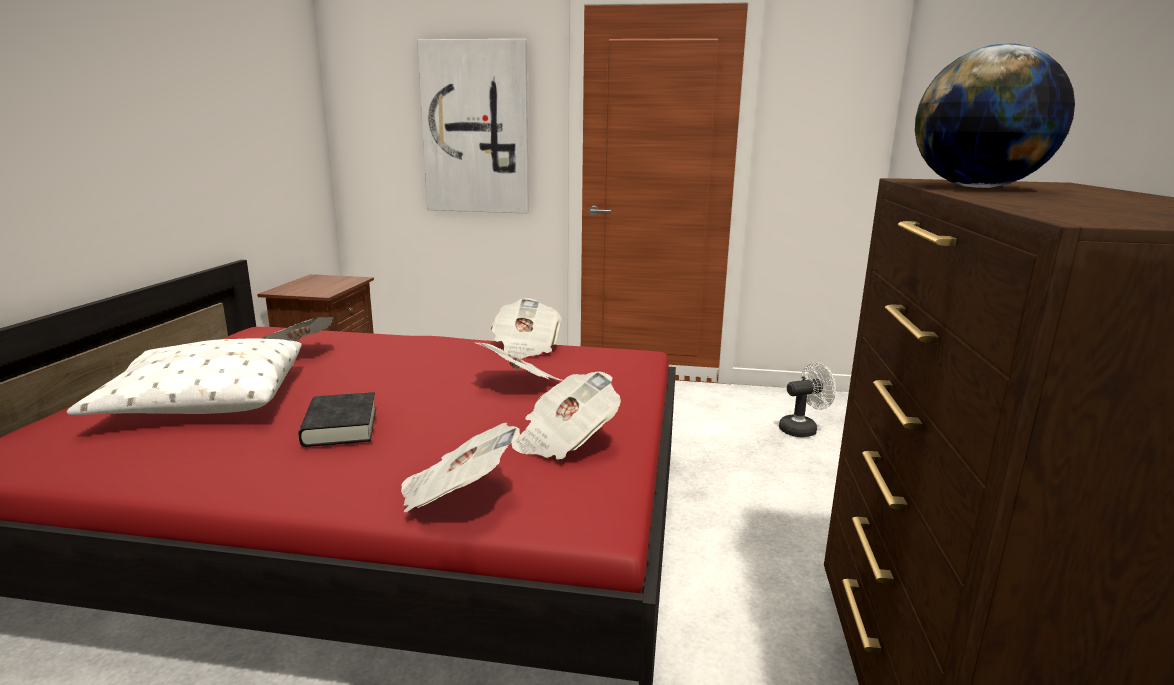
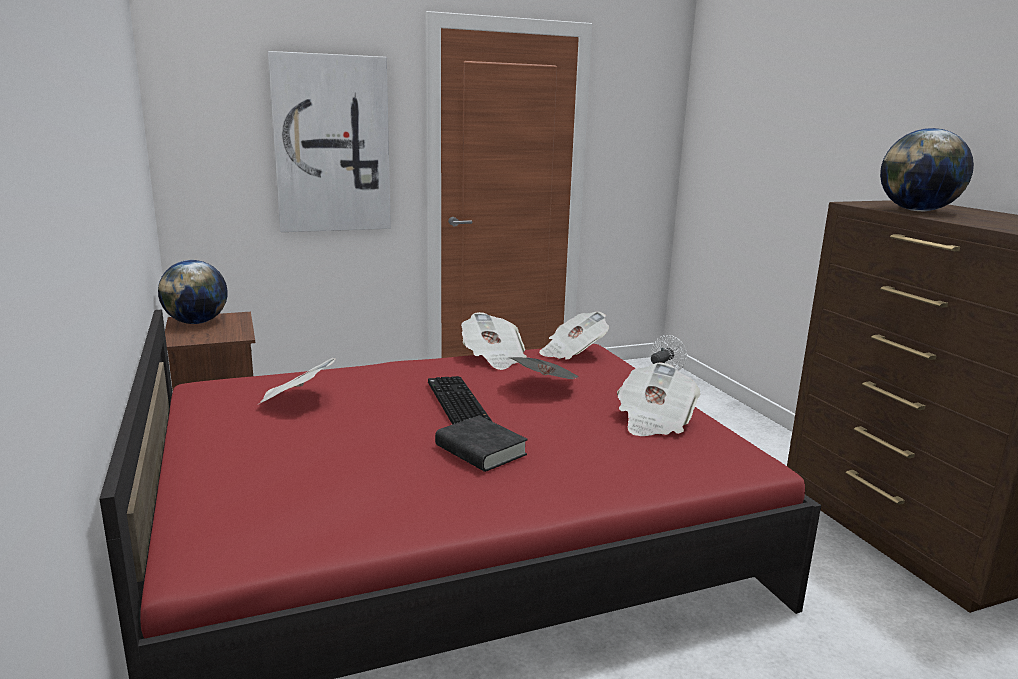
camera: 30 degrees left, 0 degrees up
(204, 400) = (305, 459): white pillow -> none
(318, 280) = (197, 322): none -> globe
(408, 379) = (455, 402): none -> keyboard
(457, 495) = (655, 473): newspaper -> newspaper (572, 352)

